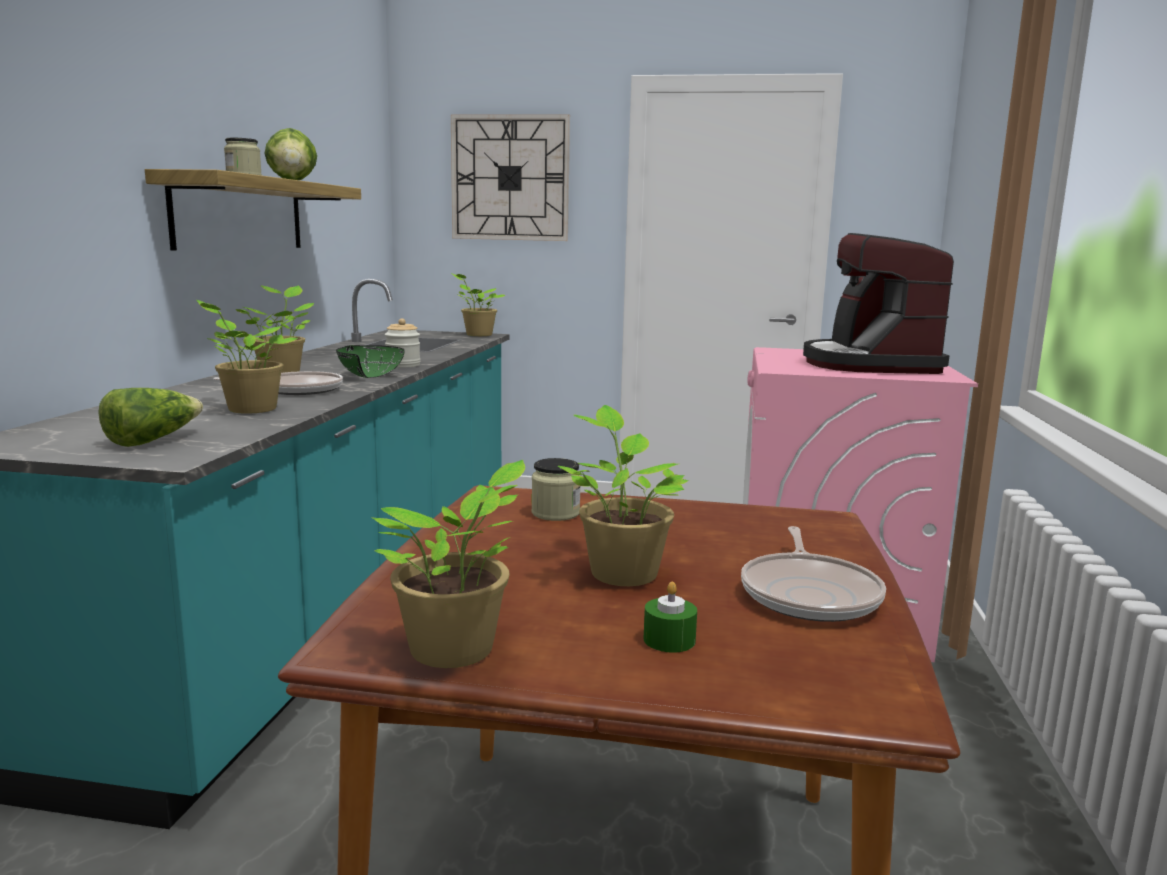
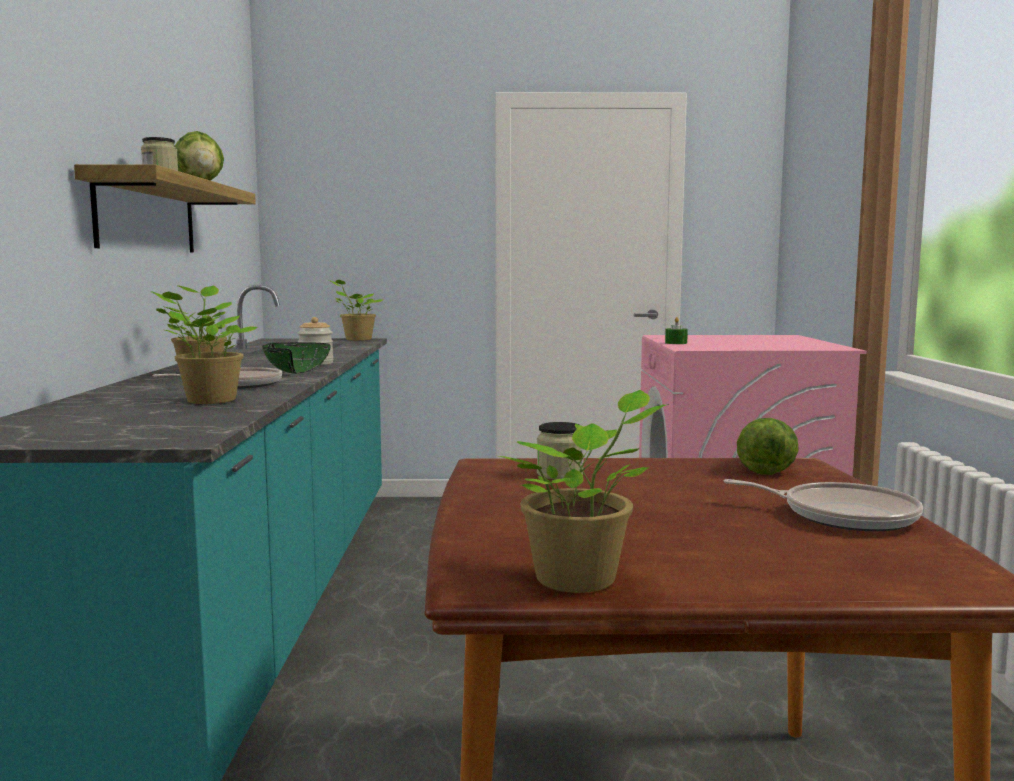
camera: 10 degrees left, 5 degrees down
(152, 440) = (141, 427): lettuce -> lettuce (766, 468)
(510, 178) = (380, 188): wall clock -> none
(621, 572) = (666, 512): potted plant -> none
(669, 640) = (759, 556): green candle -> green candle (676, 343)
(810, 594) = (842, 516): frying pan -> frying pan turned 60 degrees counterclockwise
(869, 364) = (759, 342): coffee machine -> none

